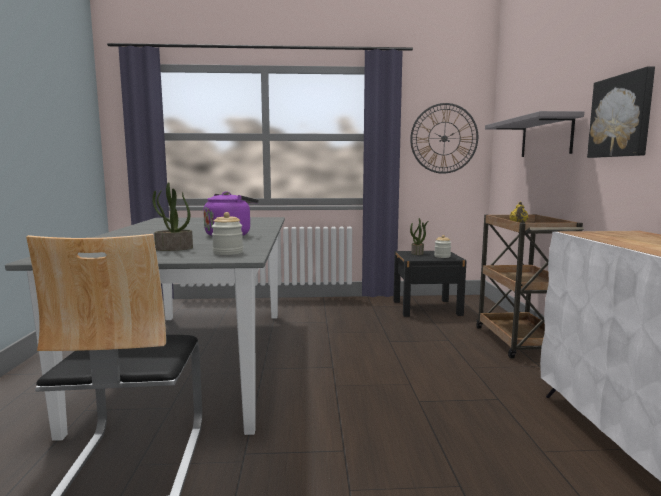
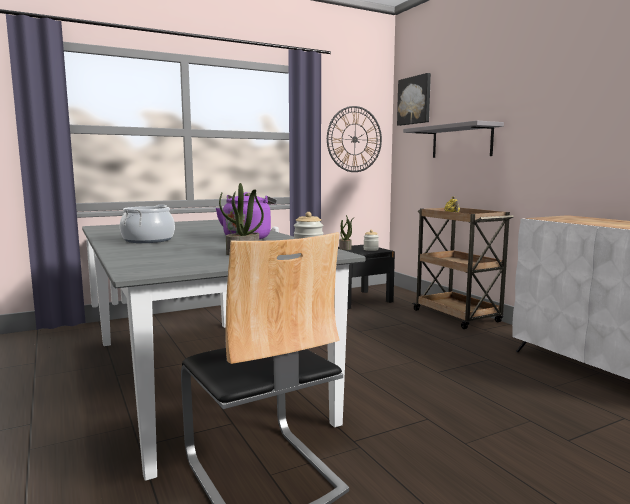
camera: 25 degrees left, 0 degrees up
(150, 232) = (148, 240): none -> cooking pot
(622, 116) = (543, 128): picture -> picture (415, 100)

